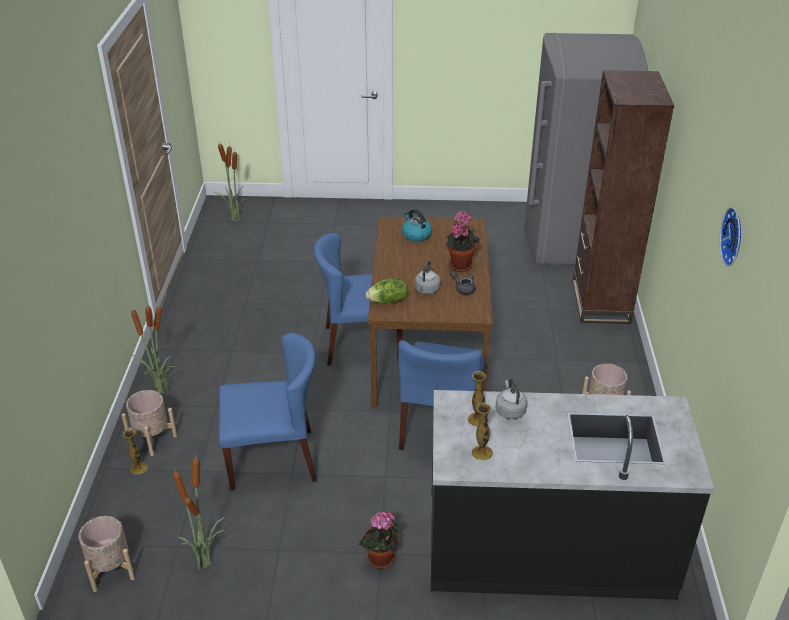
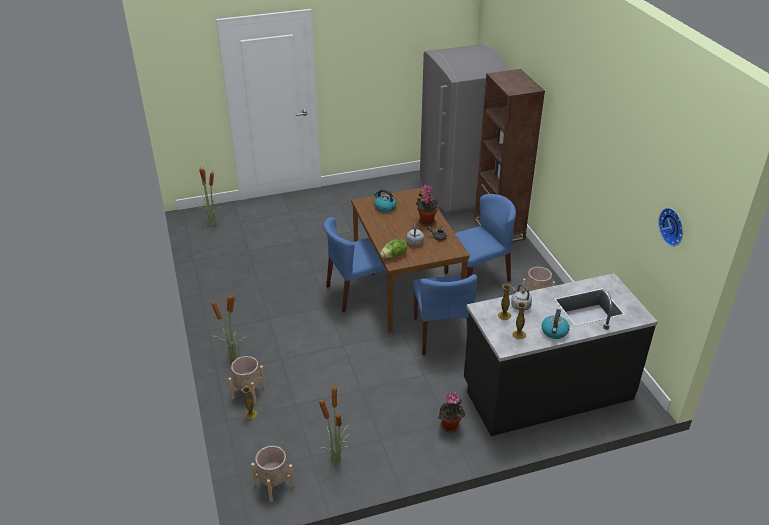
camera: 20 degrees left, 0 degrees up
(273, 459) = (342, 383): blue chair -> blue chair (477, 276)
(538, 462) = (554, 332): none -> kettle
(734, 237) = (627, 168): wall clock -> wall clock (673, 226)

